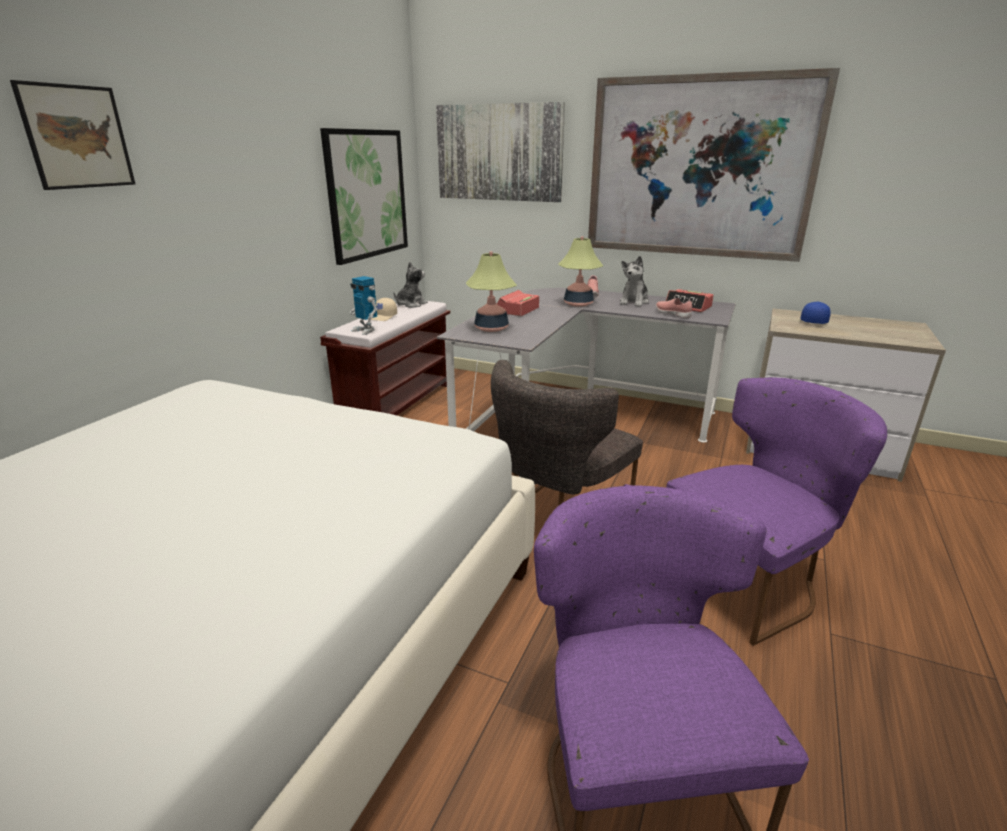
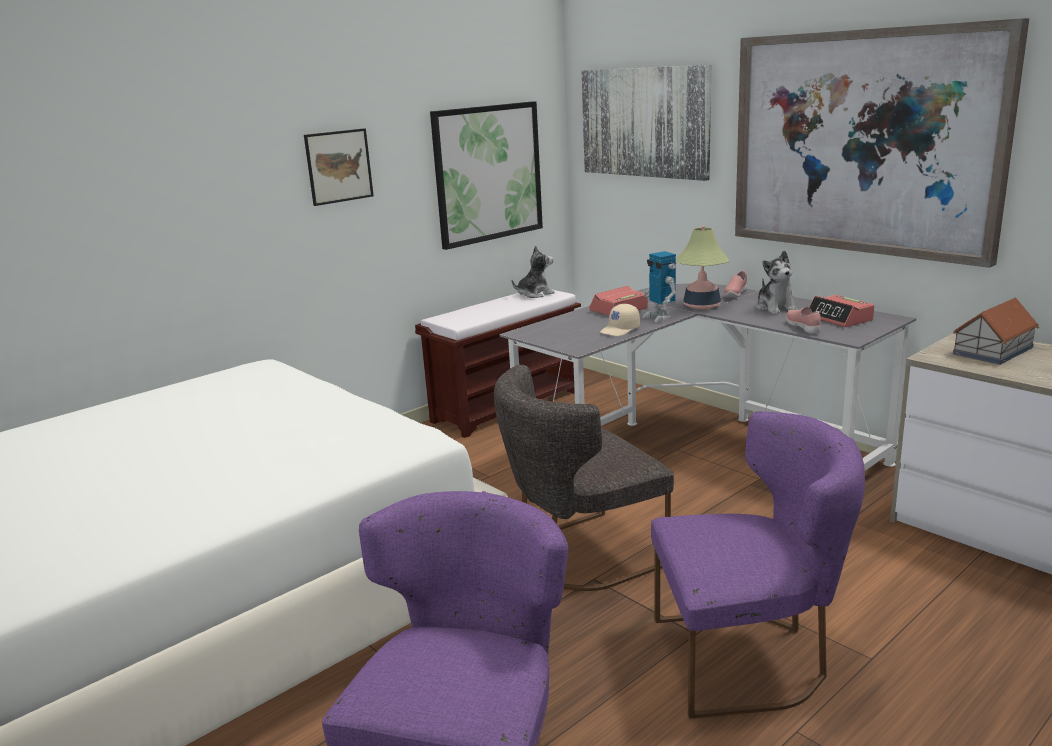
camera: 25 degrees right, 5 degrees down
(77, 137) = (182, 149): picture -> picture (339, 166)
(365, 330) = (459, 321): toy robot -> toy robot (659, 317)
(383, 317) = (491, 307): beige cap -> beige cap (620, 330)
(491, 328) = (565, 329): table lamp -> none
(634, 302) = (775, 308): plush toy -> plush toy turned 60 degrees counterclockwise
(813, 321) = (992, 350): blue cap -> toy house

